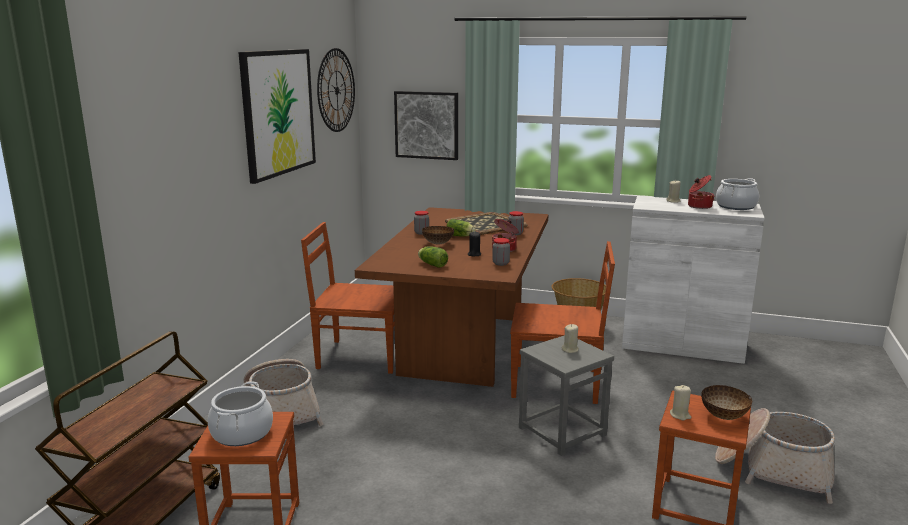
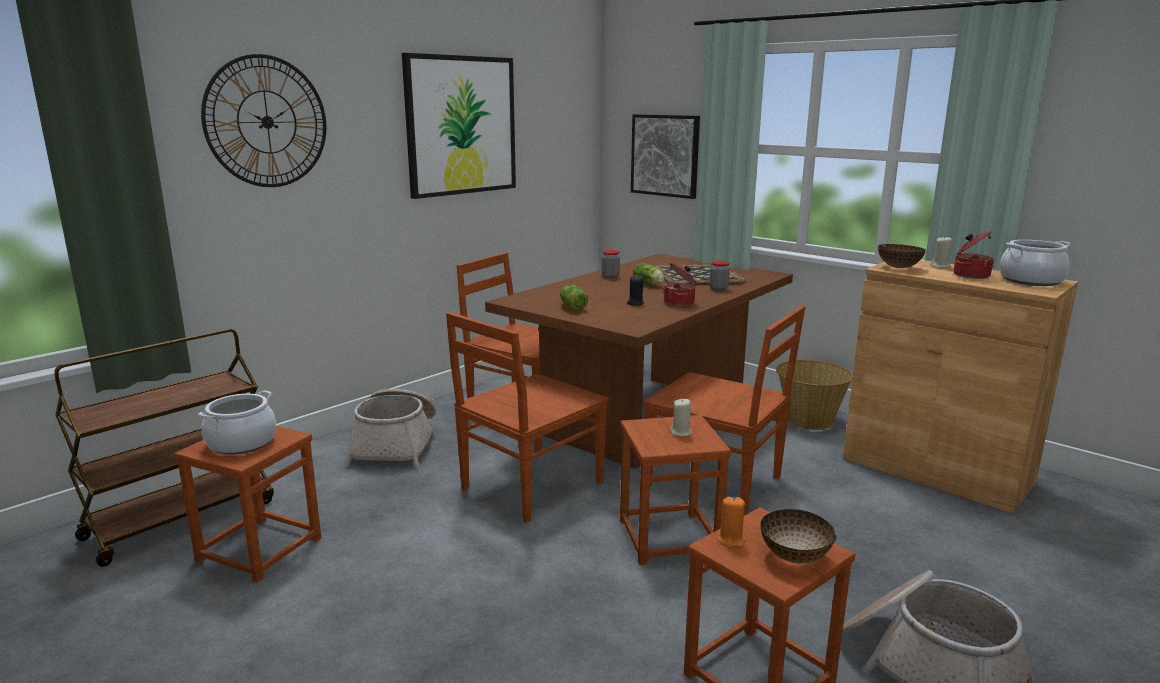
camera: 25 degrees right, 0 degrees up
(336, 90) = (561, 110): wall clock -> wall clock (267, 122)
(428, 418) = (529, 486): none -> brown chair
(438, 243) = (612, 288): bowl -> bowl (899, 267)
(500, 263) = (652, 316): jar -> none
(562, 431) = (668, 537): grey stool -> brown stool
(680, 415) = (731, 540): beige candle -> orange candle
(682, 344) = (936, 470): white cabinet -> brown cabinet

